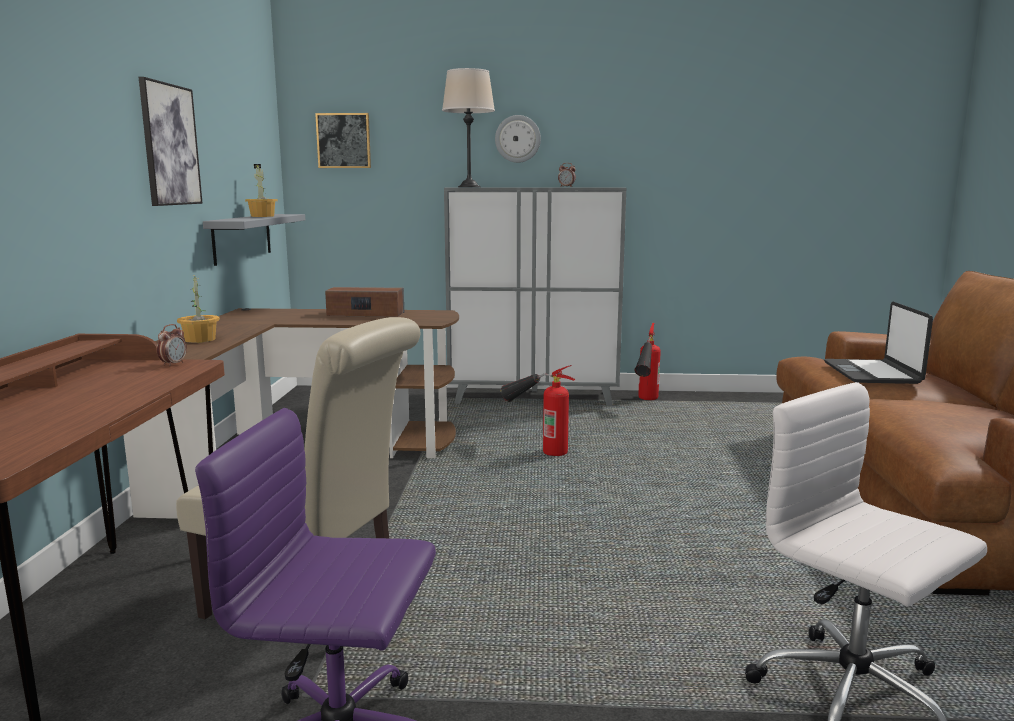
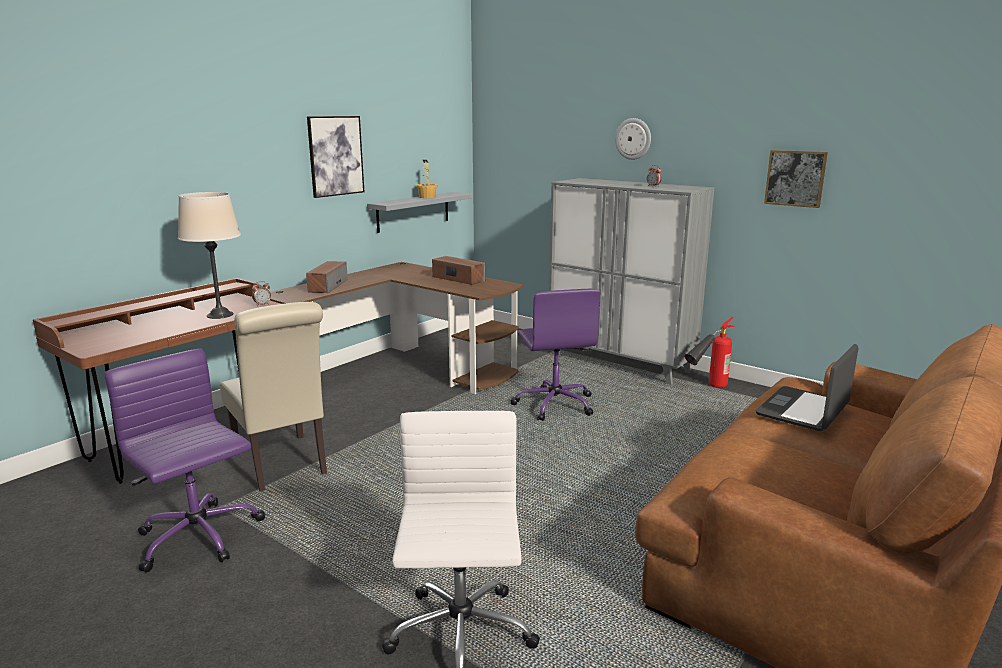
camera: 35 degrees right, 5 degrees up
(199, 339) = (328, 286): potted plant -> speaker
(343, 140) = (510, 136): picture -> picture (795, 178)
(469, 187) = (581, 180): beige table lamp -> beige table lamp (219, 315)
(537, 447) = (554, 404): fire extinguisher -> purple office chair

